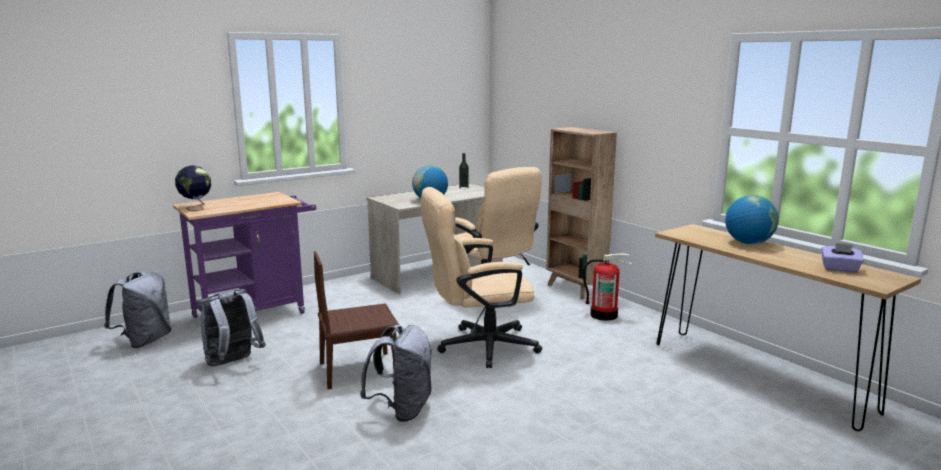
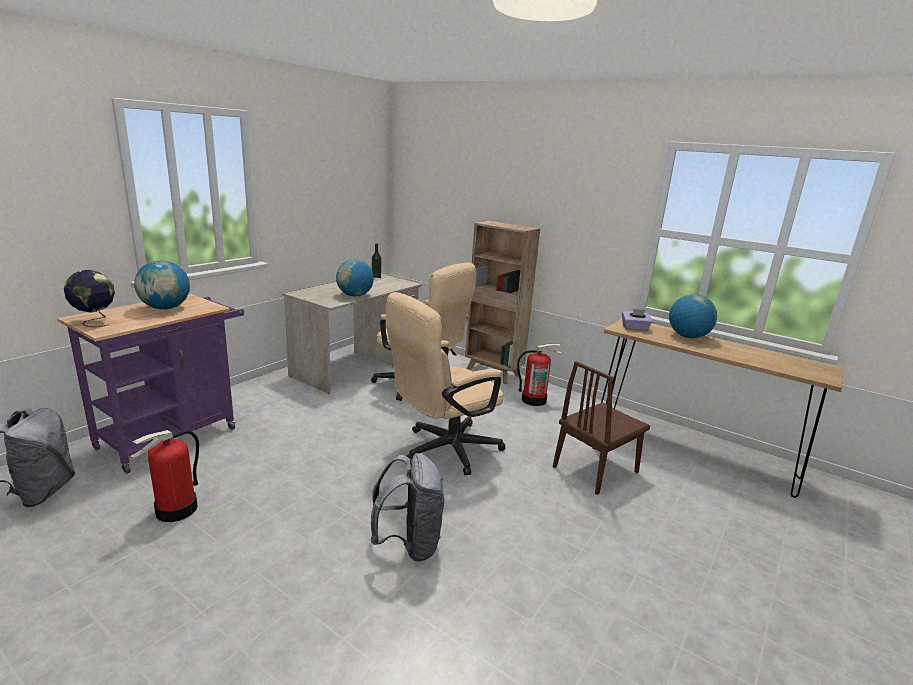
camera: 20 degrees left, 5 degrees up
(232, 363) = (176, 510): grey backpack -> fire extinguisher
(252, 200) = (166, 308): none -> globe
(359, 370) = (335, 497): brown chair -> brown chair (595, 469)
(840, 269) = (782, 362): purple tissue box -> purple tissue box (635, 328)

